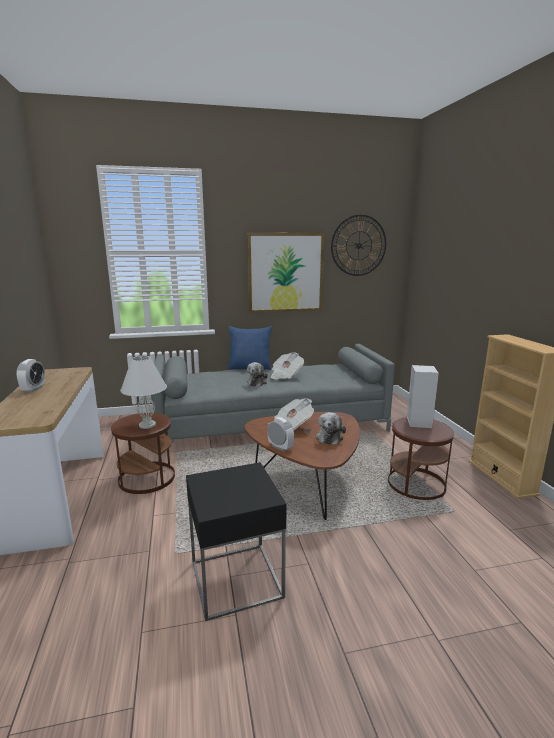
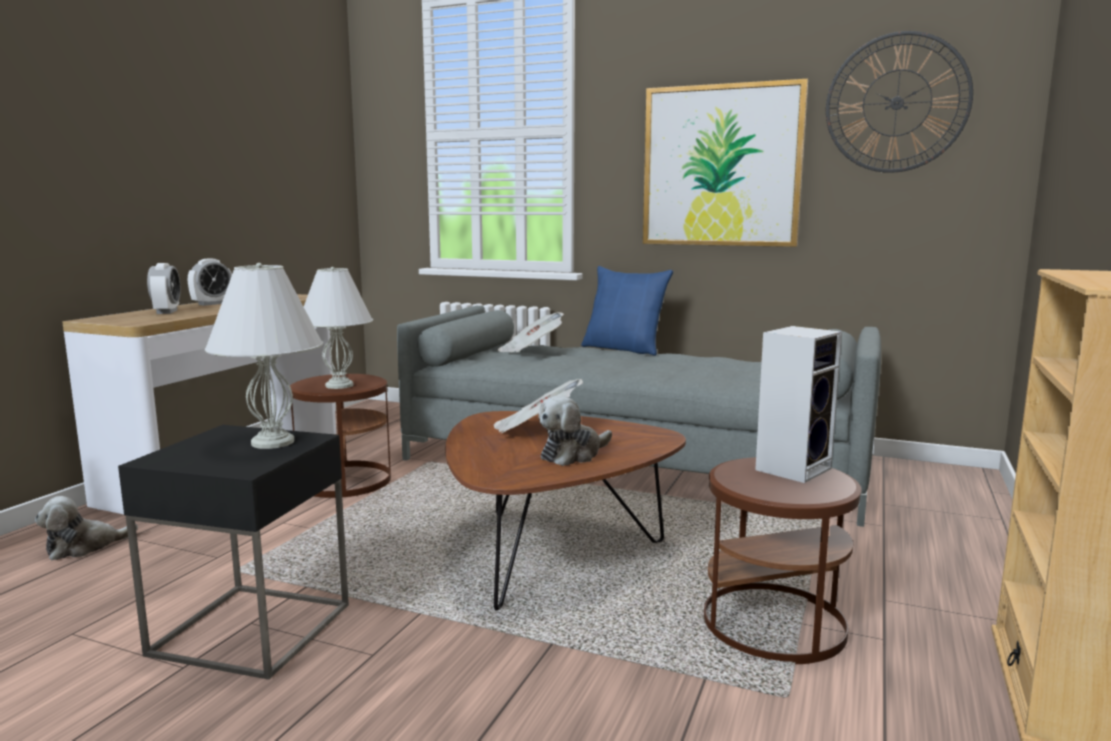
camera: 35 degrees right, 5 degrees down
(241, 478) = (271, 442): none -> white table lamp
(257, 382) = (590, 365): plush toy -> plush toy (84, 547)
(280, 447) = (463, 447): alarm clock -> alarm clock (167, 312)
(285, 375) = (659, 363): newspaper -> newspaper (530, 350)

